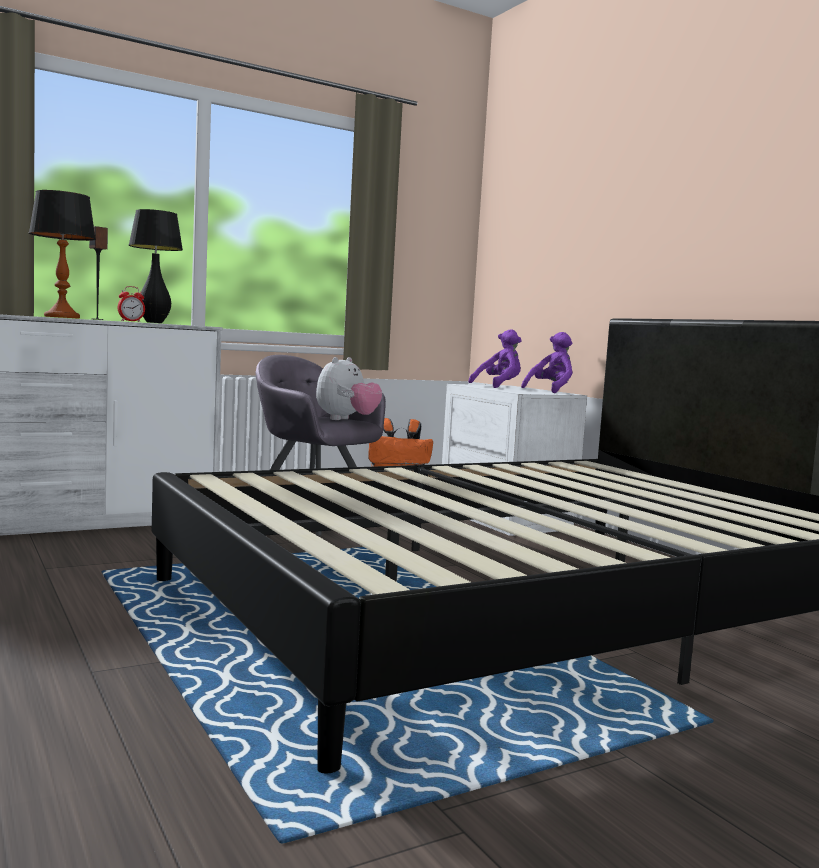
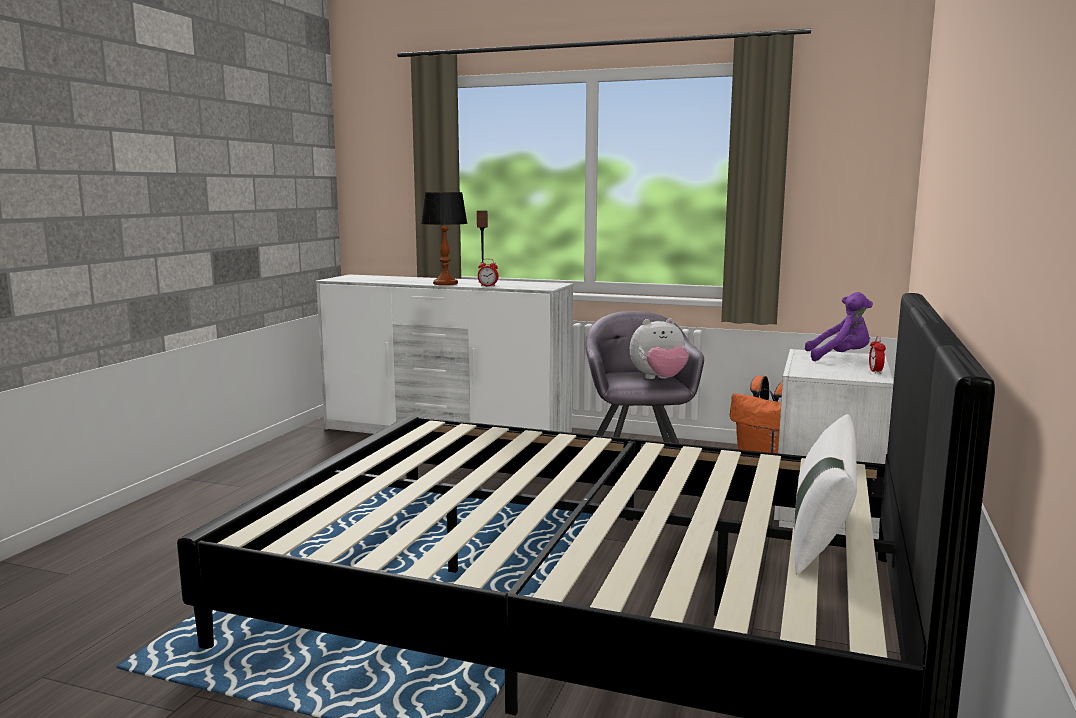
camera: 50 degrees right, 5 degrees up
(154, 322) = (528, 283): black table lamp -> none
(551, 391) = (875, 371): purple plush toy -> alarm clock
(693, 492) = (821, 534): none -> white pillow

